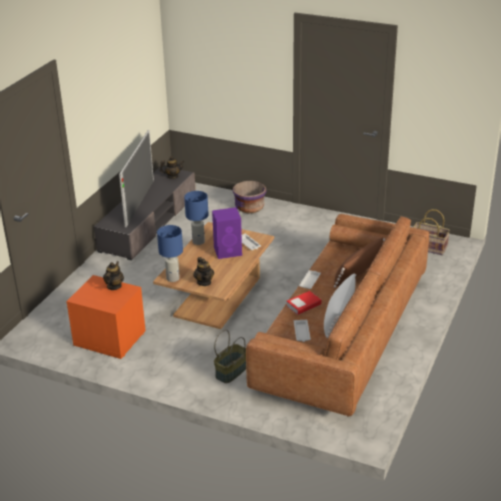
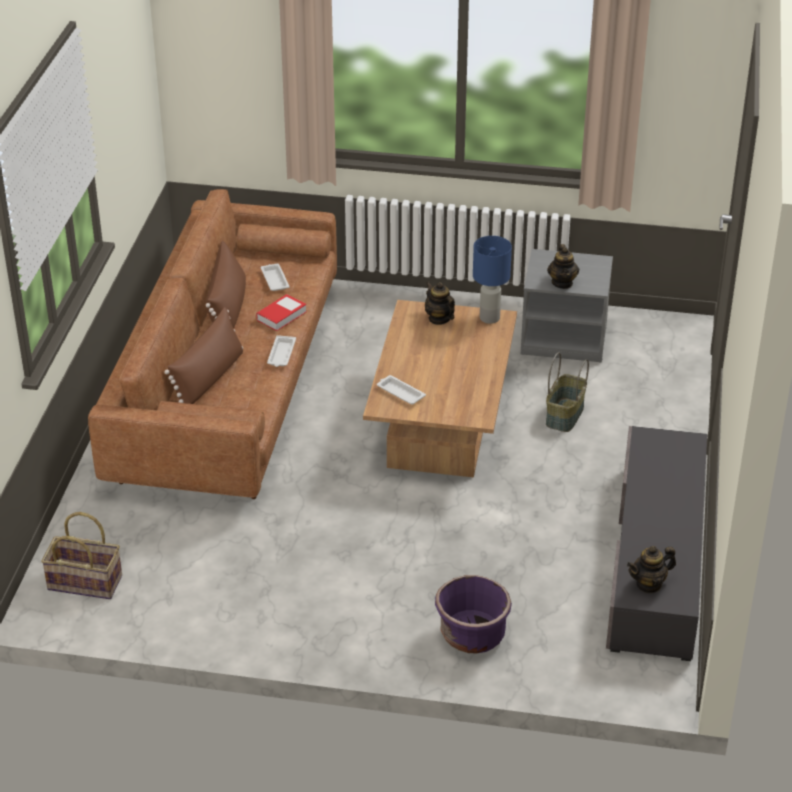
camera: 165 degrees right, 5 degrees up
(108, 339) = (565, 338): orange nightstand -> grey nightstand
(140, 202) = (664, 500): television -> none
(198, 241) = (486, 385): blue table lamp -> none
(228, 251) = (427, 374): purple speaker -> none
(231, 371) = (371, 321): basket -> basket (565, 416)
(338, 317) = (228, 308): white pillow -> brown pillow

